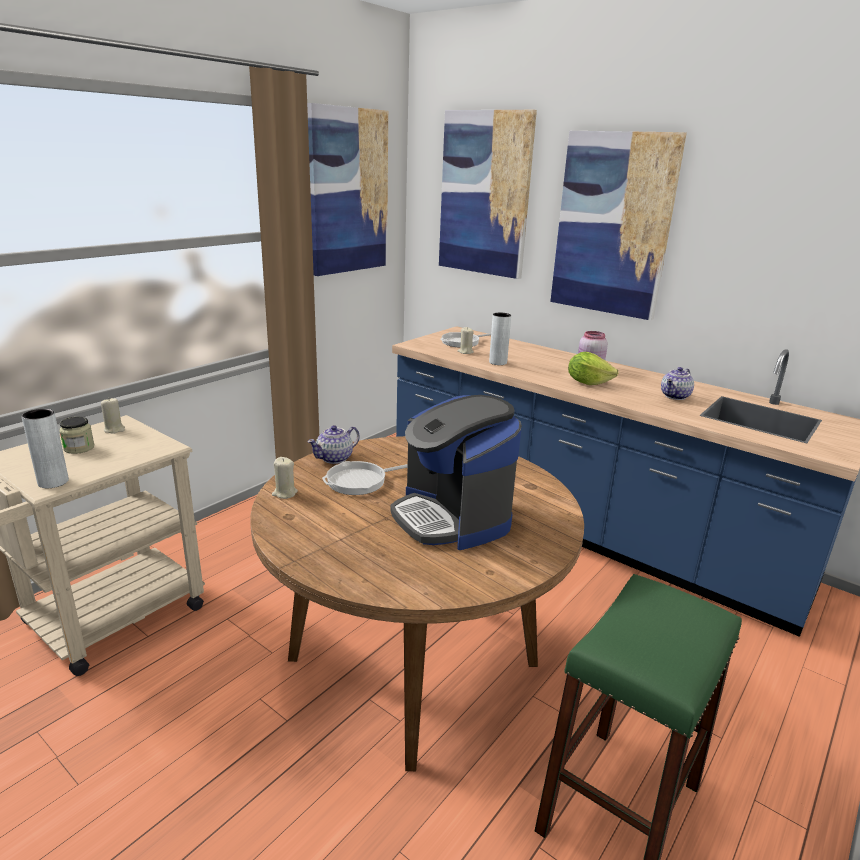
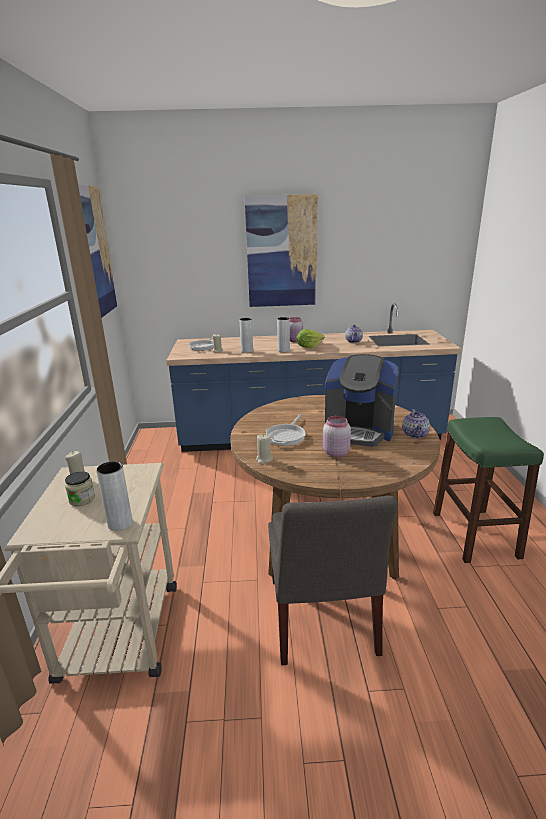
camera: 40 degrees left, 0 degrees up
(260, 744) = (321, 620): none -> grey chair
(335, 458) = (249, 432): teapot -> teapot (415, 434)
(366, 526) = (335, 452): none -> pink jar
(485, 194) = (184, 243): picture -> none
(543, 376) = (283, 350): none -> grey vase

